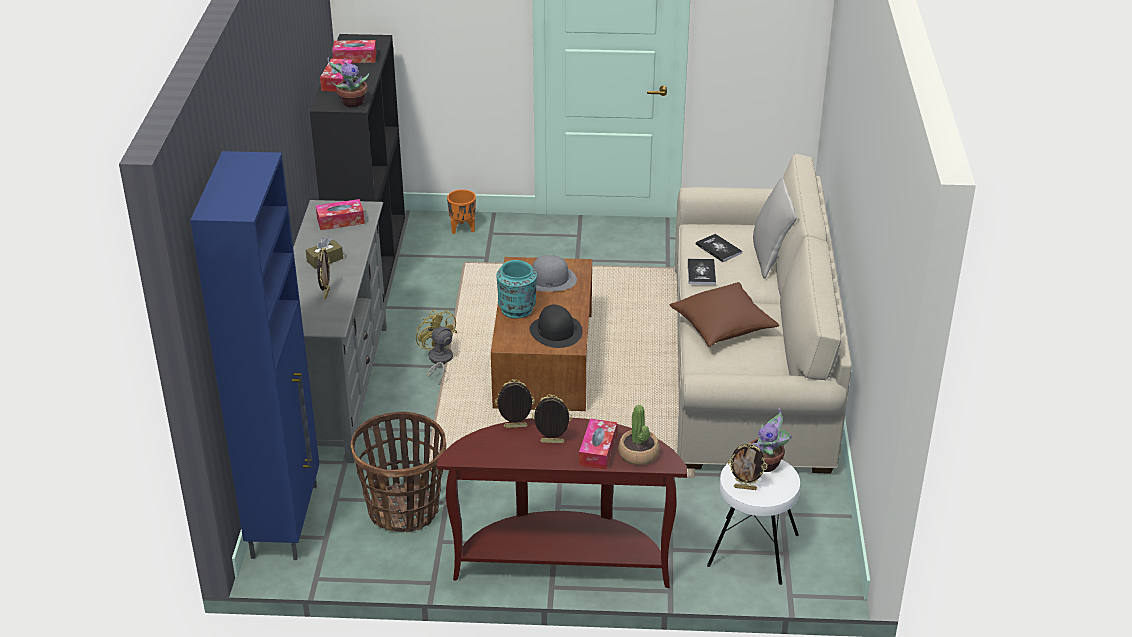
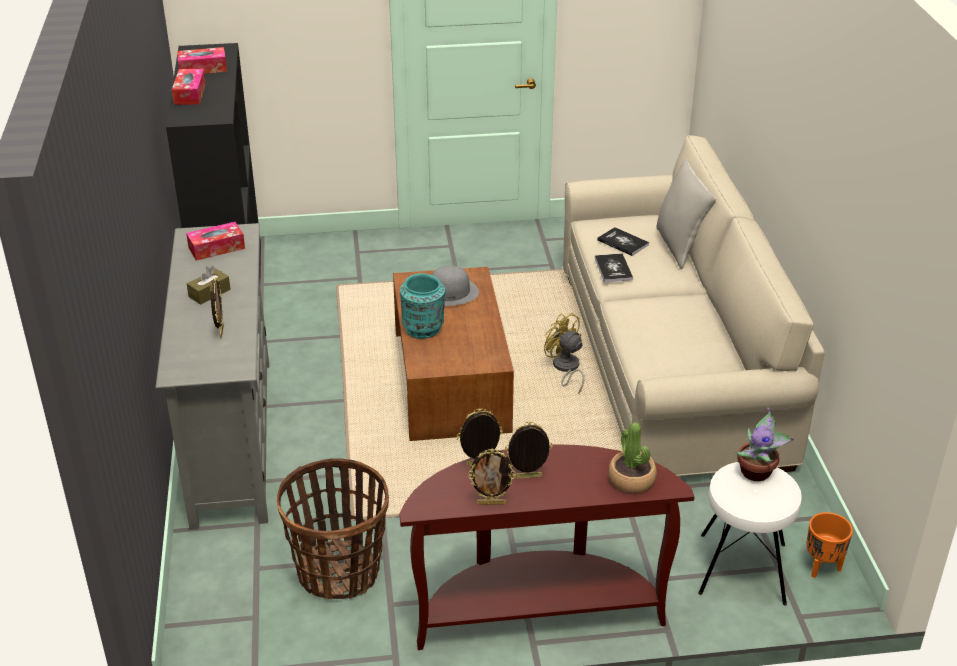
camera: 10 degrees left, 0 degrees up
(286, 520) = (203, 601): blue cabinet -> none
(351, 103) = (212, 114): potted plant -> none
(438, 361) = (336, 395): yellow fan -> yellow fan (565, 369)
(462, 229) = (326, 250): orange planter -> orange planter (822, 566)
(556, 331) = (473, 348): black hat -> none
(598, 450) = (584, 481): tissue box -> none
(723, 326) = (656, 323): brown pillow -> none
(745, 487) = (744, 502): picture frame -> picture frame (491, 503)

